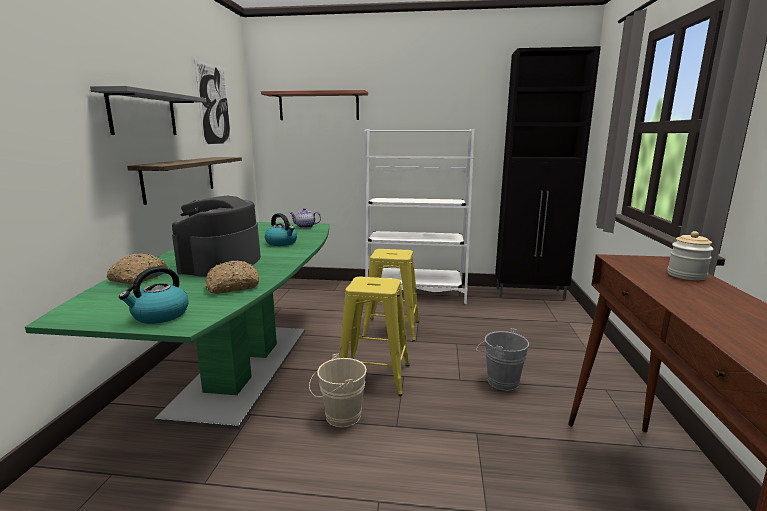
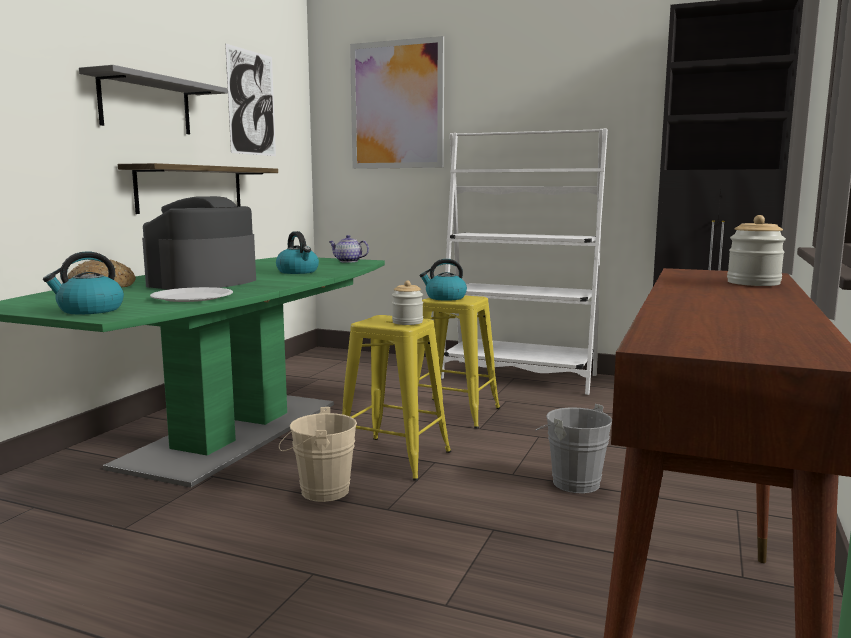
camera: 15 degrees right, 5 degrees down
(232, 286) = (192, 297): bread -> white plate
(318, 106) = (397, 105): shelf -> picture
(385, 253) = (445, 298): none -> kettle
(385, 284) = (407, 322): none -> jar

